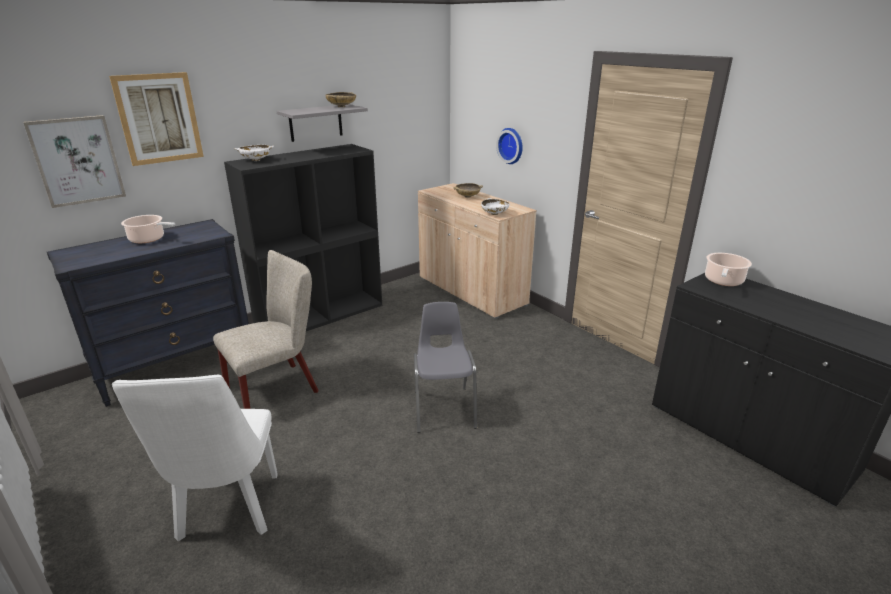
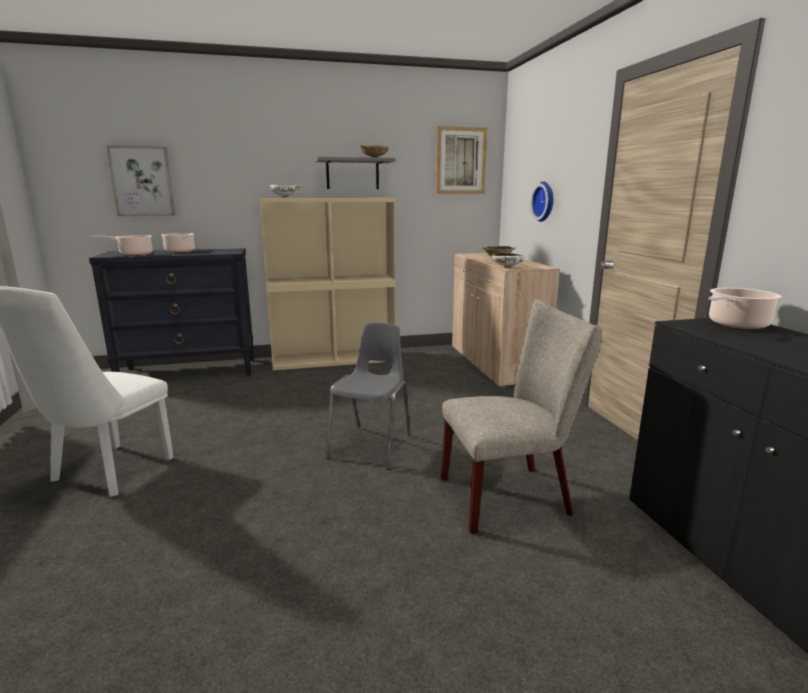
camera: 25 degrees right, 10 degrees down
(100, 256) = (133, 254): none -> cooking pot
(159, 118) = (210, 154): picture -> picture (461, 161)
(278, 388) = (244, 399): beige chair -> beige chair (512, 495)
(321, 315) = (334, 359): black bookcase -> beige bookcase

